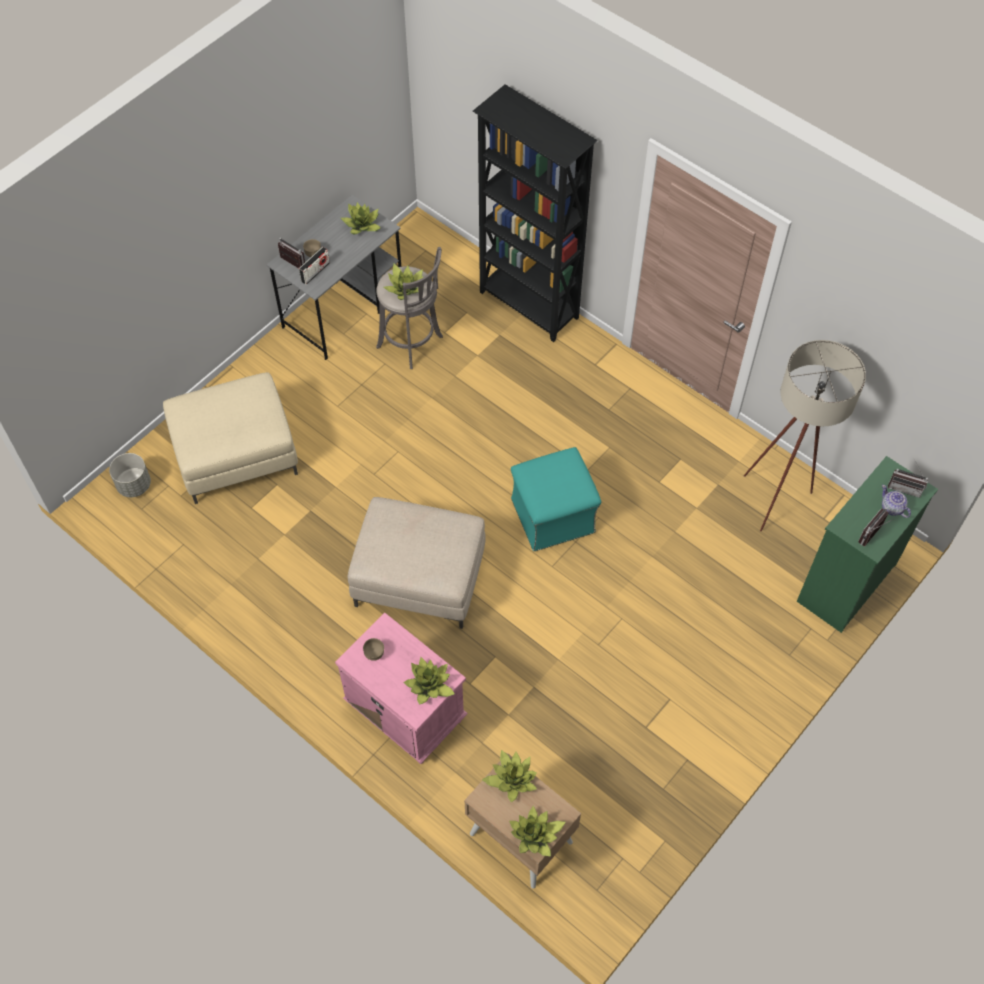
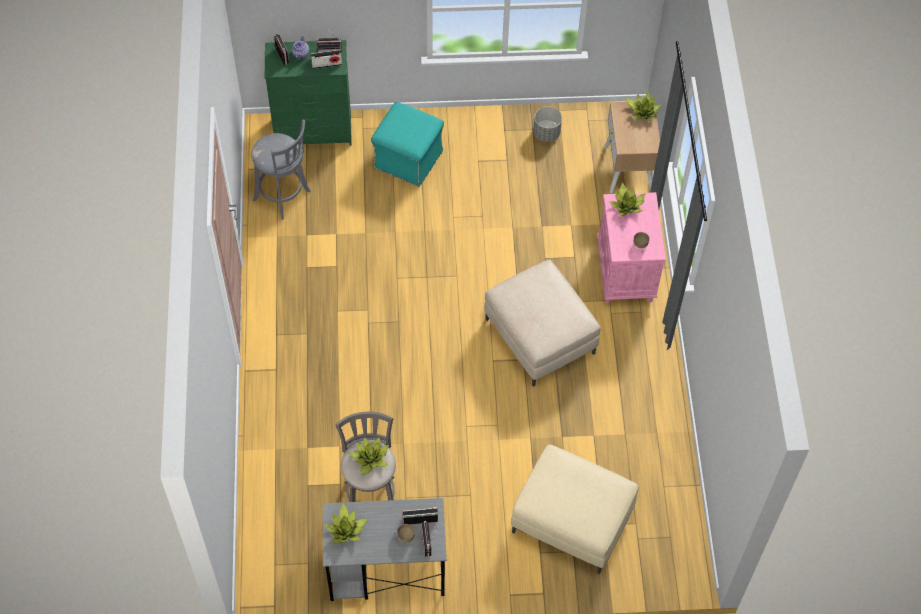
camera: 135 degrees left, 0 degrees up
(134, 485) = (660, 560): grey planter -> grey planter (547, 133)
(511, 779) = (628, 141): potted plant -> none
(529, 306) = (262, 450): black bookcase -> none
(554, 515) = (420, 301): turquoise ottoman -> turquoise ottoman (407, 159)
(780, 498) = (284, 197): beige floor lamp -> grey stool
(855, 520) = (326, 64): none -> radio

